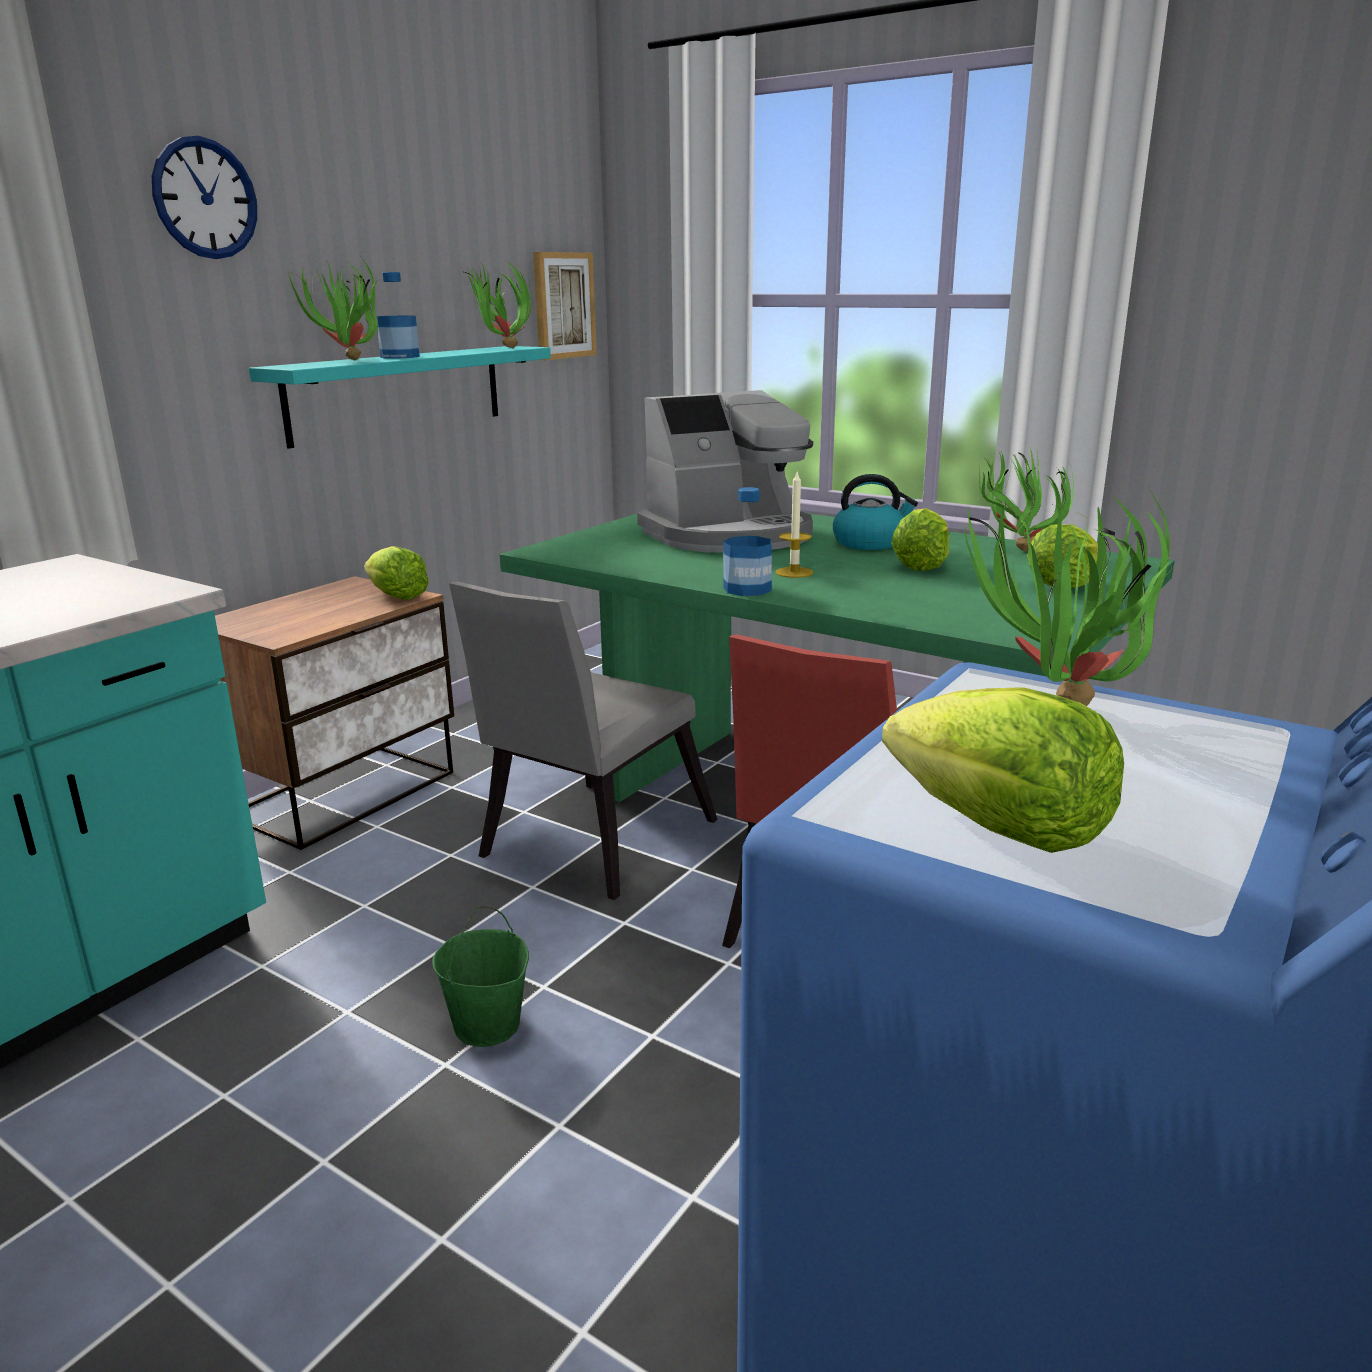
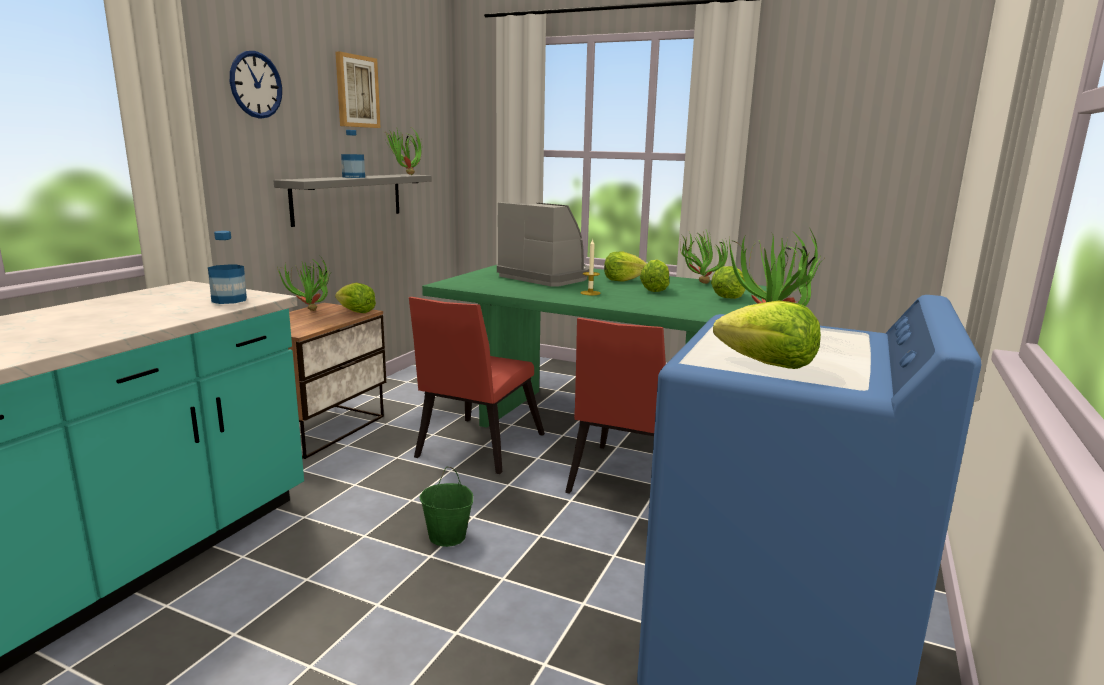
camera: 10 degrees left, 5 degrees down
(350, 361) = (329, 178): potted plant -> potted plant (311, 312)
(398, 393) = (348, 198): turquoise shelf -> grey shelf
(563, 305) = (433, 153): picture -> picture (356, 91)
(588, 843) = (475, 448): grey chair -> red chair
(730, 536) = (546, 277): coffee machine -> coffee machine turned 105 degrees counterclockwise
(747, 589) = (570, 300): bottle -> bottle (229, 300)
(869, 543) = (622, 280): kettle -> lettuce

